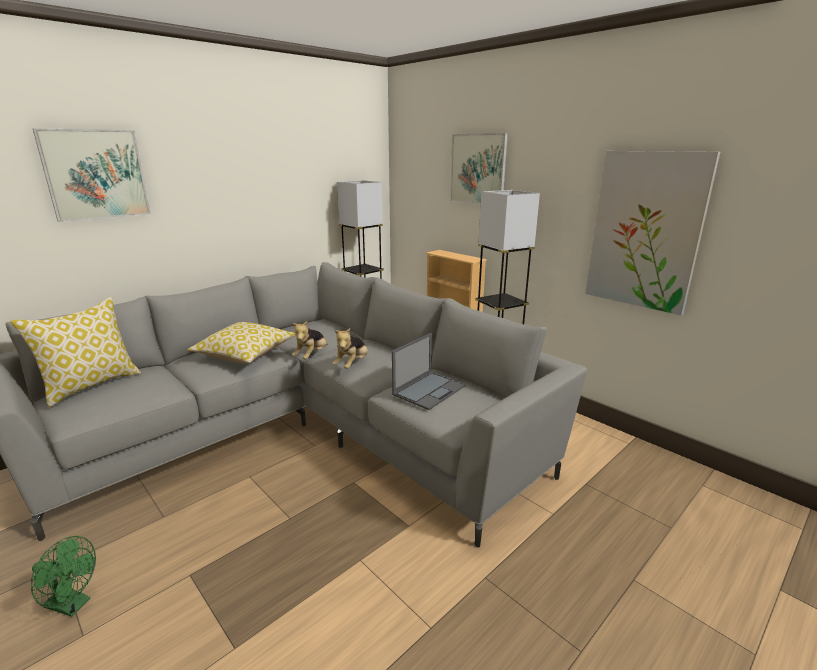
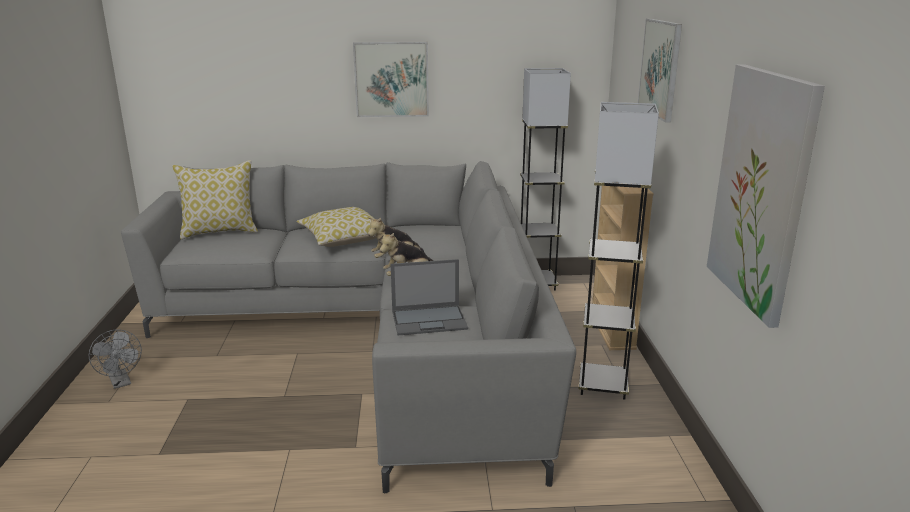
camera: 40 degrees right, 0 degrees up
(73, 604) = (121, 383): green fan -> grey fan
(96, 174) = (269, 51): picture -> picture (391, 79)

